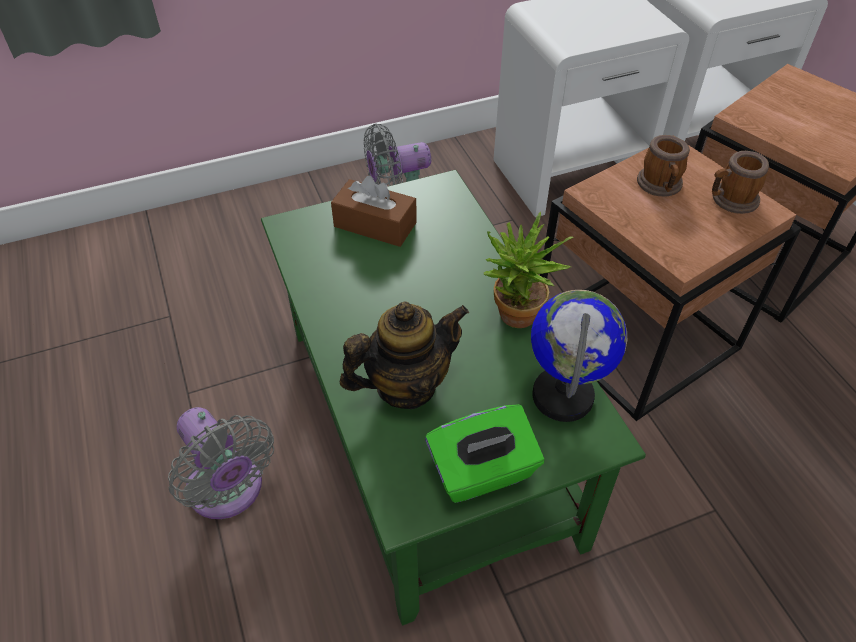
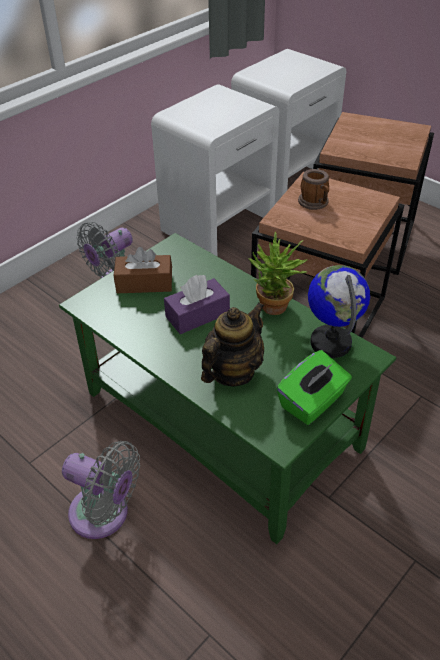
camera: 25 degrees left, 5 degrees down
(412, 290) = (197, 315): none -> purple tissue box
(730, 200) = (359, 200): mug -> none

